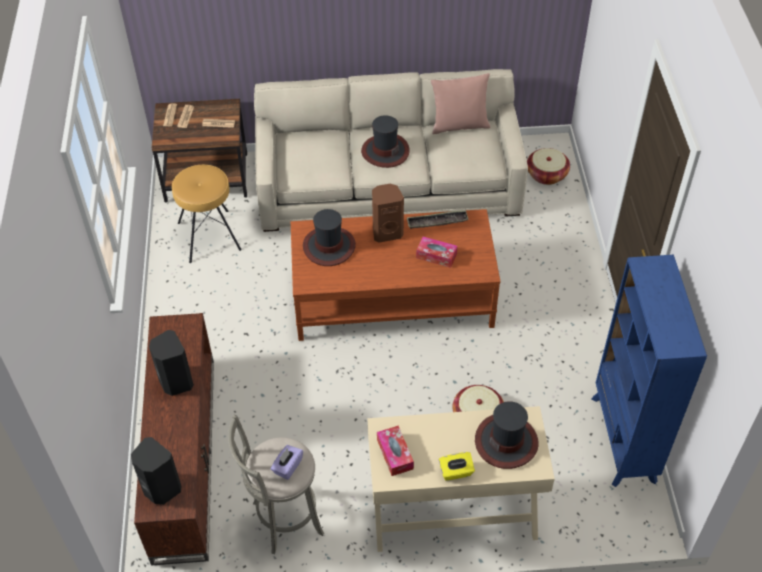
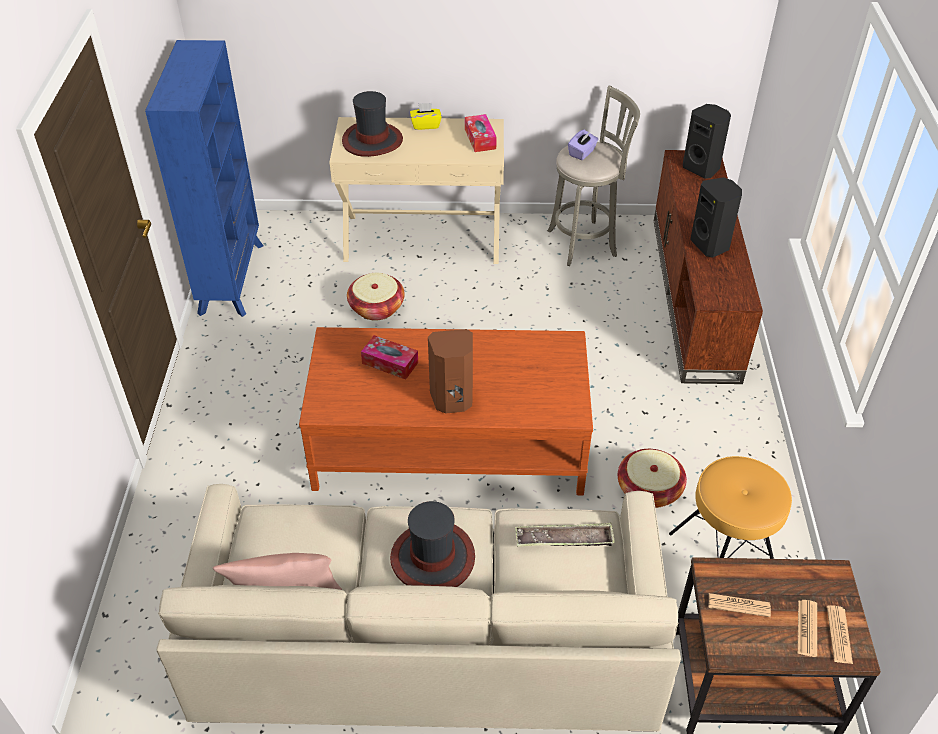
camera: 175 degrees left, 5 degrees down
(329, 246) = (536, 386): hat -> none
(437, 222) = (377, 409): tray -> tray (564, 539)
(546, 174) = (149, 632): basket -> basket (649, 490)

